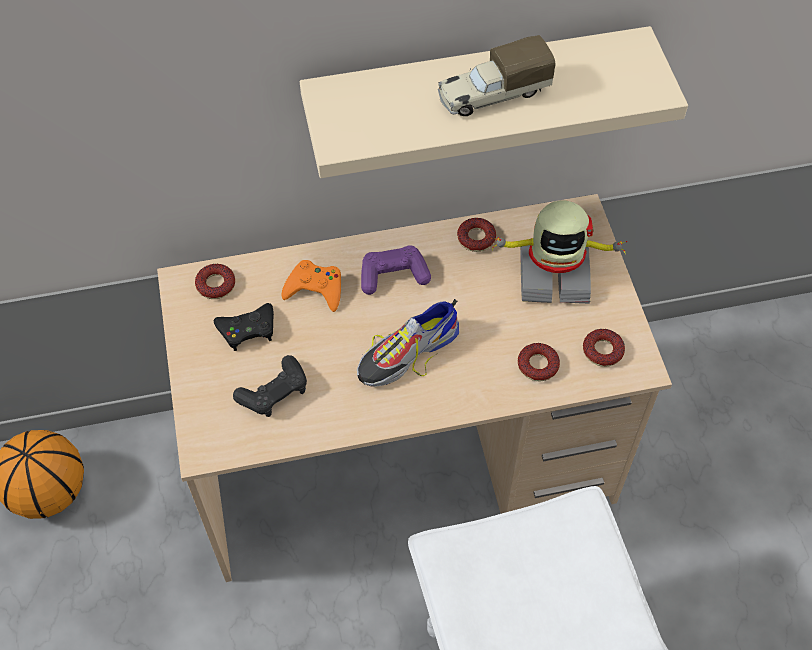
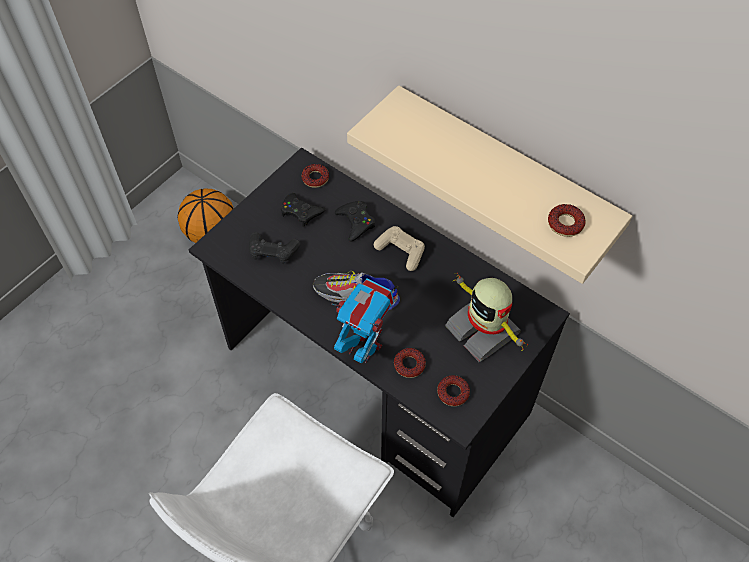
camera: 50 degrees right, 0 degrees up
(315, 289) = (356, 222): orange game controller -> black game controller
(393, 275) = (401, 251): purple game controller -> beige game controller
(406, 461) = (376, 381): beige desk -> black desk
(476, 238) = (468, 273): donut -> donut (565, 223)
(481, 391) = (364, 348): none -> toy robot
(492, 94) = (482, 173): toy truck -> none

